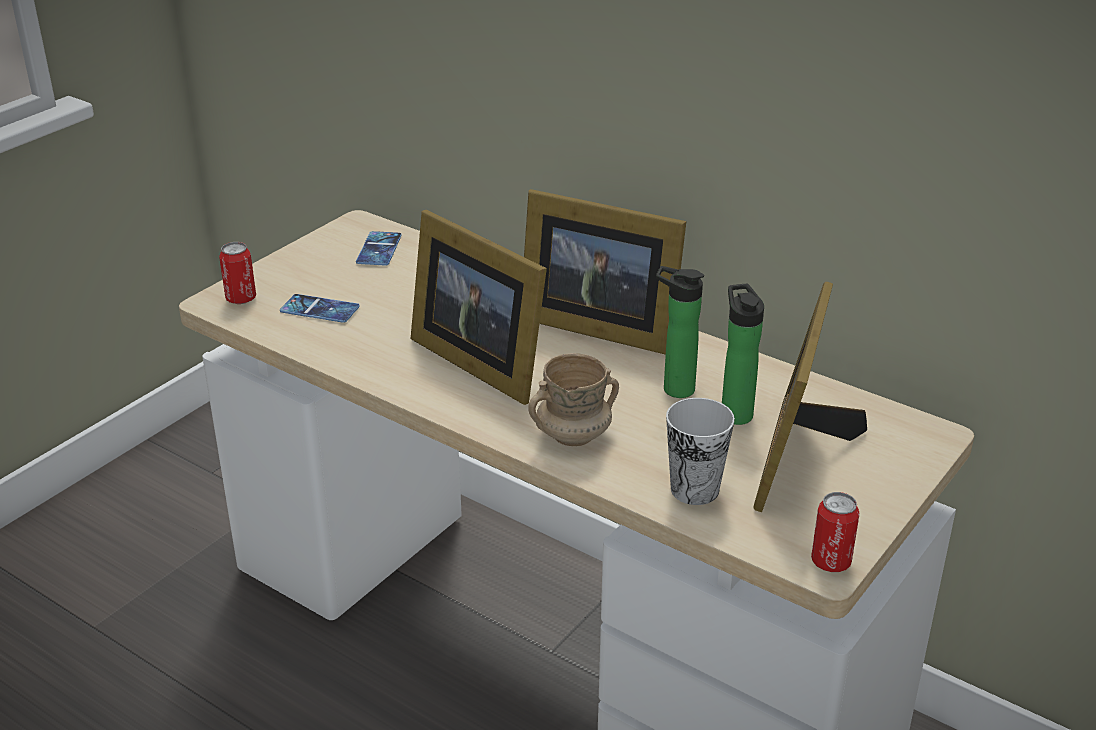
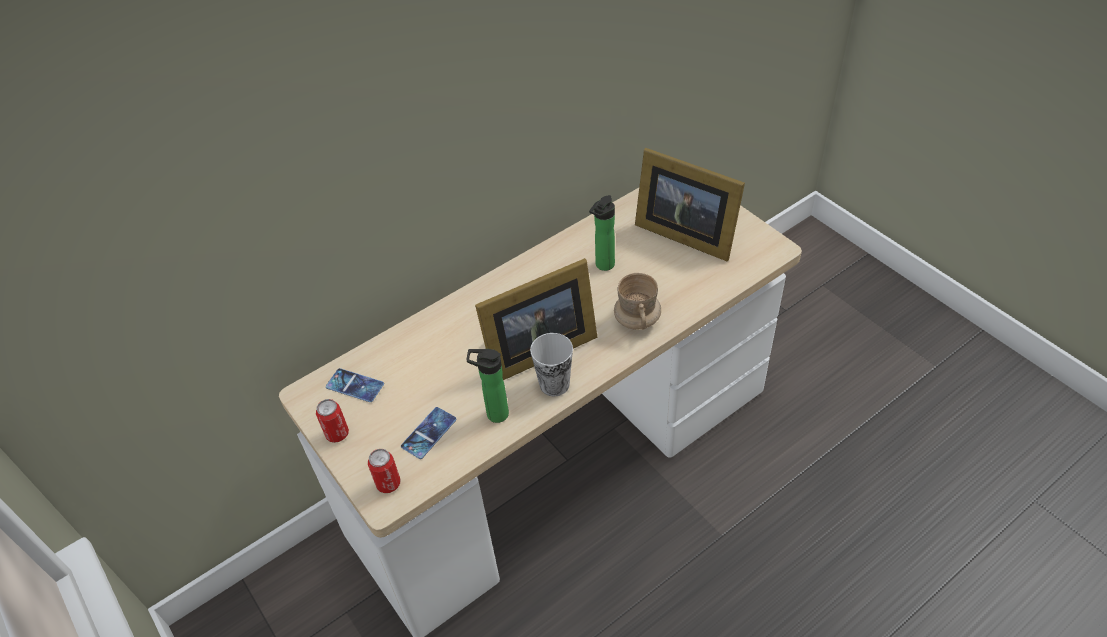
camera: 70 degrees left, 15 degrees up
(596, 325) = (517, 285): picture frame -> none
(694, 489) = (703, 280): cup -> cup (554, 384)
(735, 412) = (636, 247): bottle -> bottle (494, 414)
(830, 562) = (774, 245): can -> can (337, 434)

